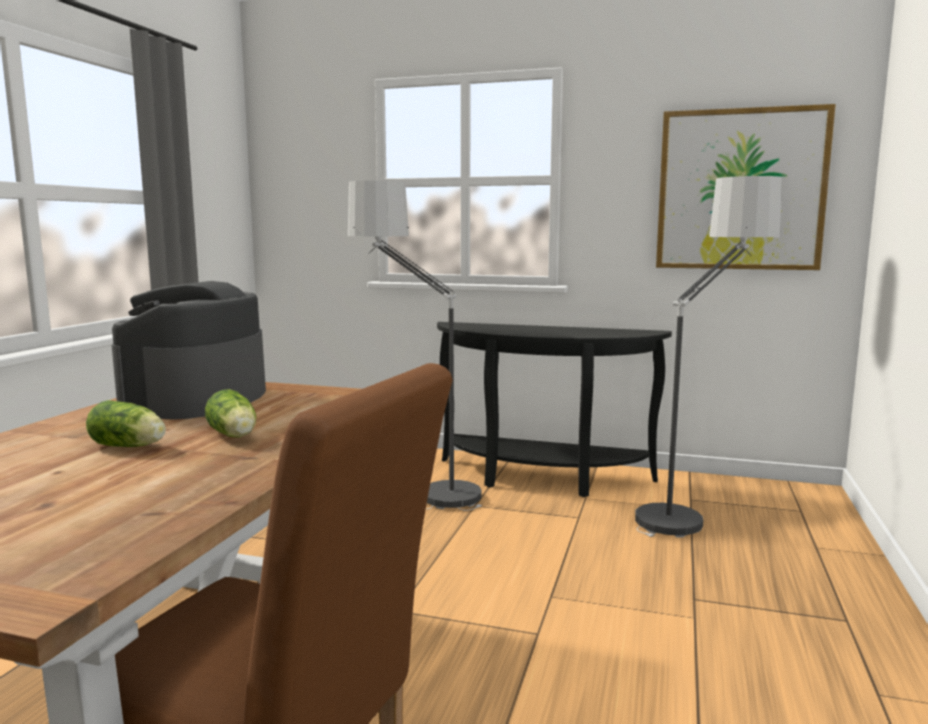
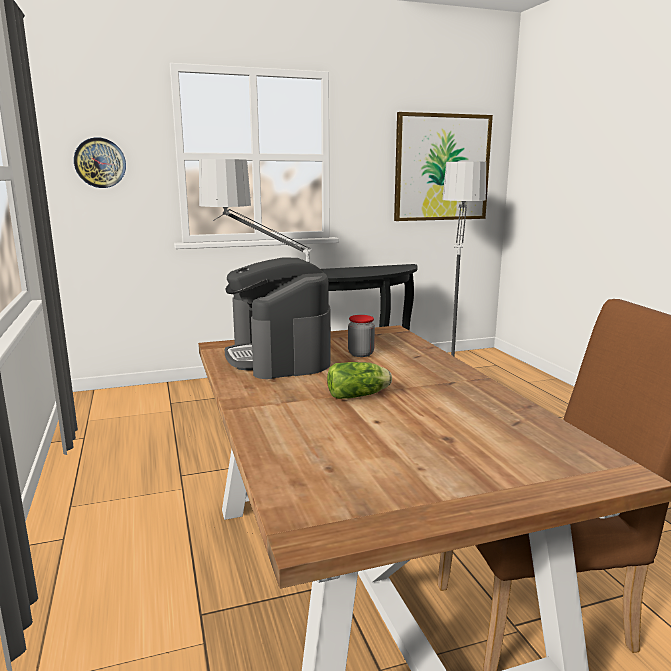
camera: 35 degrees left, 5 degrees up
(234, 436) = (396, 373): lettuce -> none
(273, 411) = (361, 354): none -> jar
(304, 192) = (100, 163): none -> wall clock

